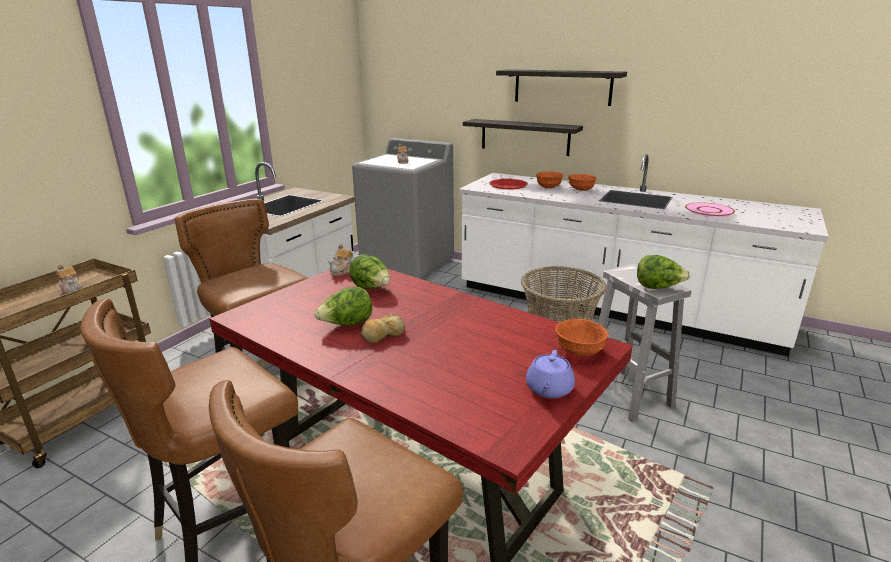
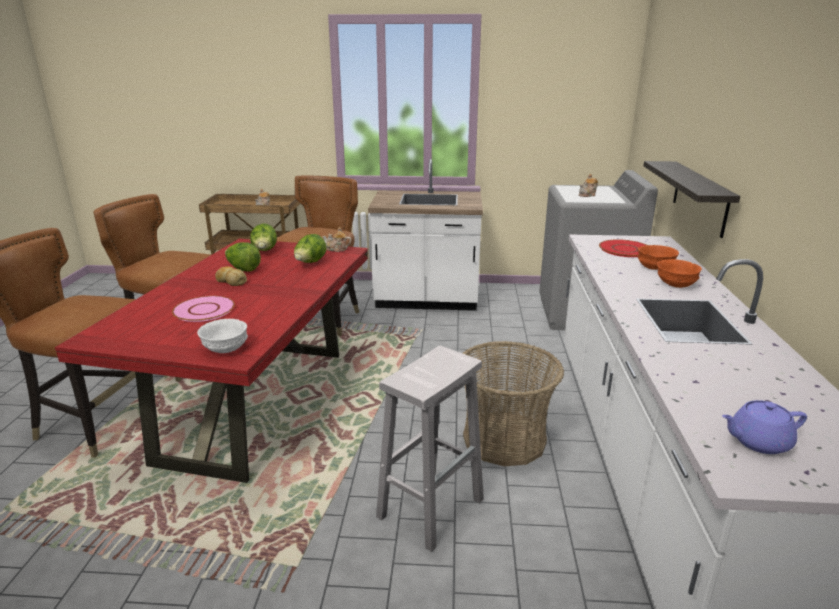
camera: 65 degrees right, 0 degrees up
(549, 389) = (159, 344): purple teapot -> purple teapot (758, 442)
(562, 87) = (736, 132): shelf -> none
(578, 351) = (226, 348): orange bowl -> white bowl
(658, 287) = (412, 379): lettuce -> lettuce (265, 251)
(708, 210) = (712, 375): pink plate -> pink plate (204, 310)

